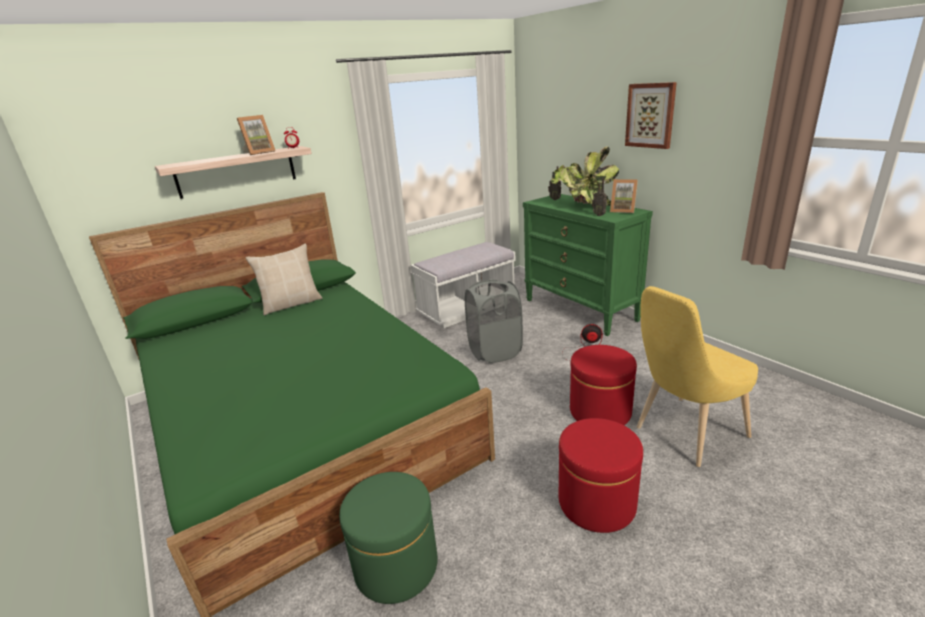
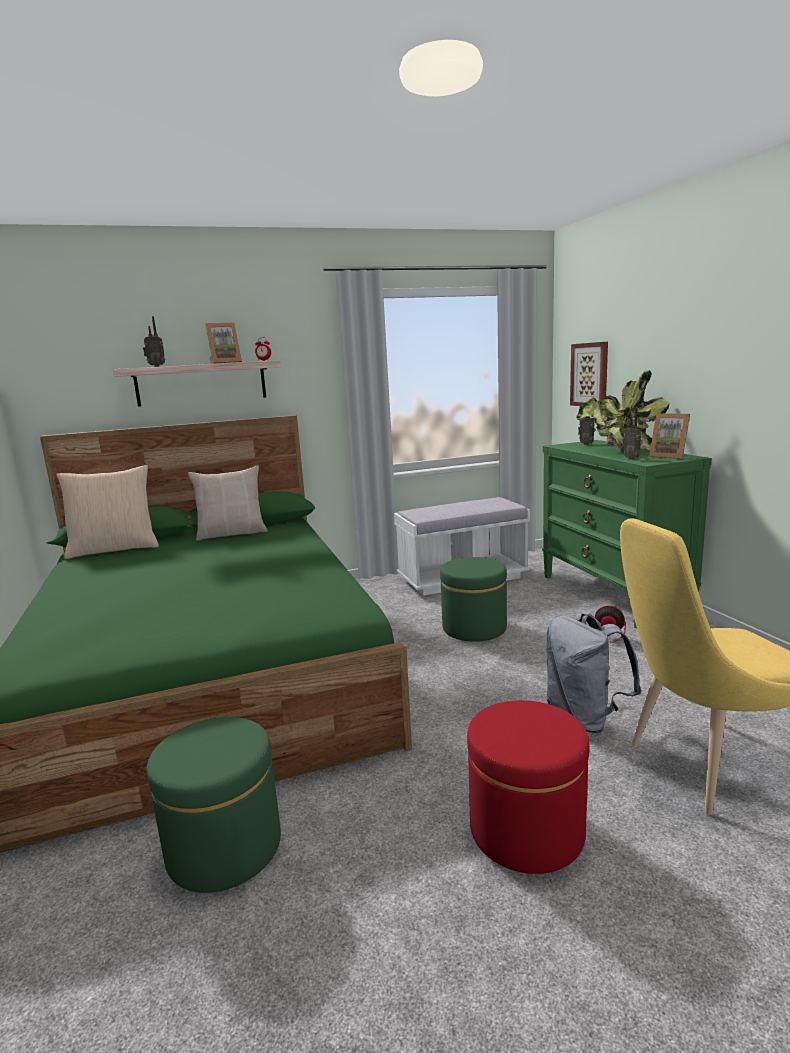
camera: 15 degrees right, 10 degrees down
(191, 333) = (114, 549): none -> beige pillow
(196, 161) = (156, 366): none -> radio
(495, 351) = (474, 628): grey laundry basket -> green ottoman
(600, 411) = (585, 717): red ottoman -> grey backpack
(650, 115) = (709, 329): picture -> picture (590, 374)

